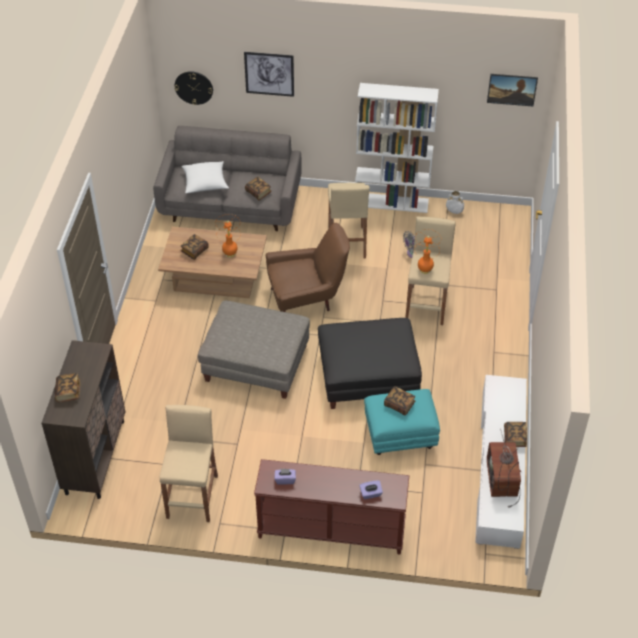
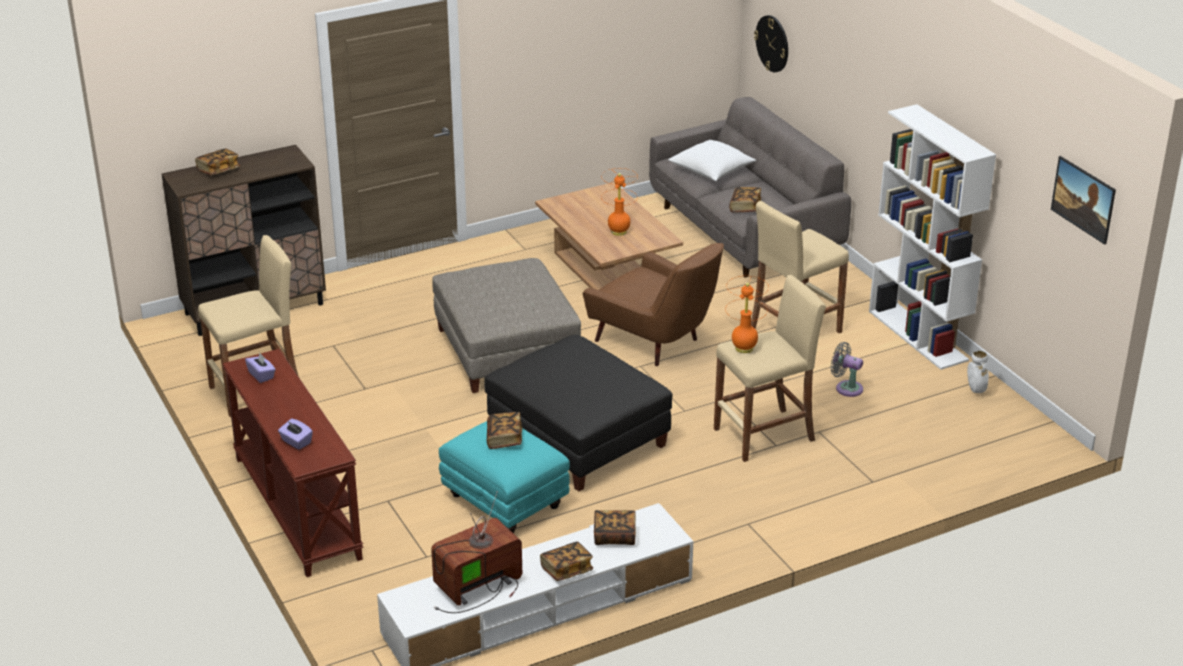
camera: 55 degrees right, 15 degrees down
(194, 251) = (593, 210): book -> book (614, 536)
(269, 74) = (839, 51): picture -> none

